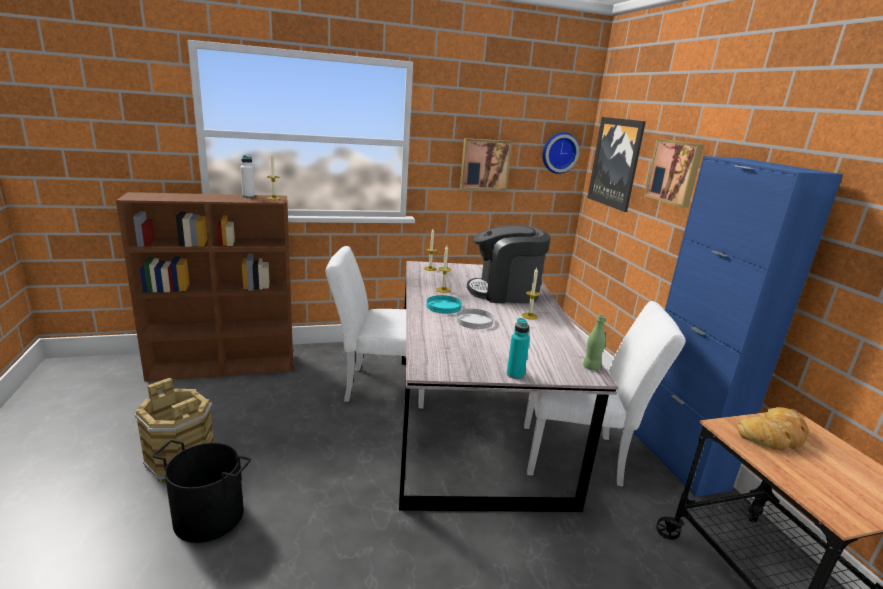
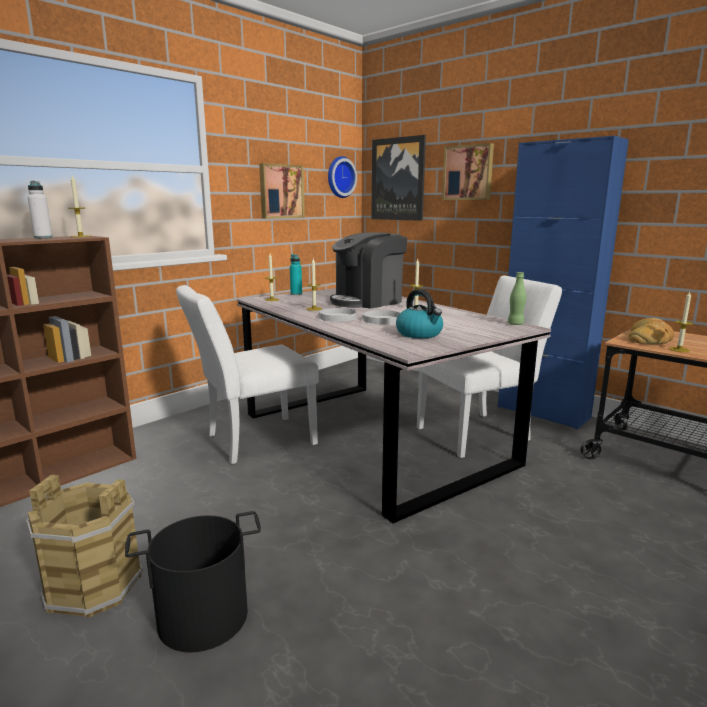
camera: 30 degrees left, 5 degrees down
(443, 306) = (337, 317): turquoise plate -> white plate
(473, 350) = (420, 334): none -> kettle
(515, 374) = (478, 338): turquoise bottle -> turquoise bottle (296, 294)
(782, 466) = (679, 349): none -> candle

